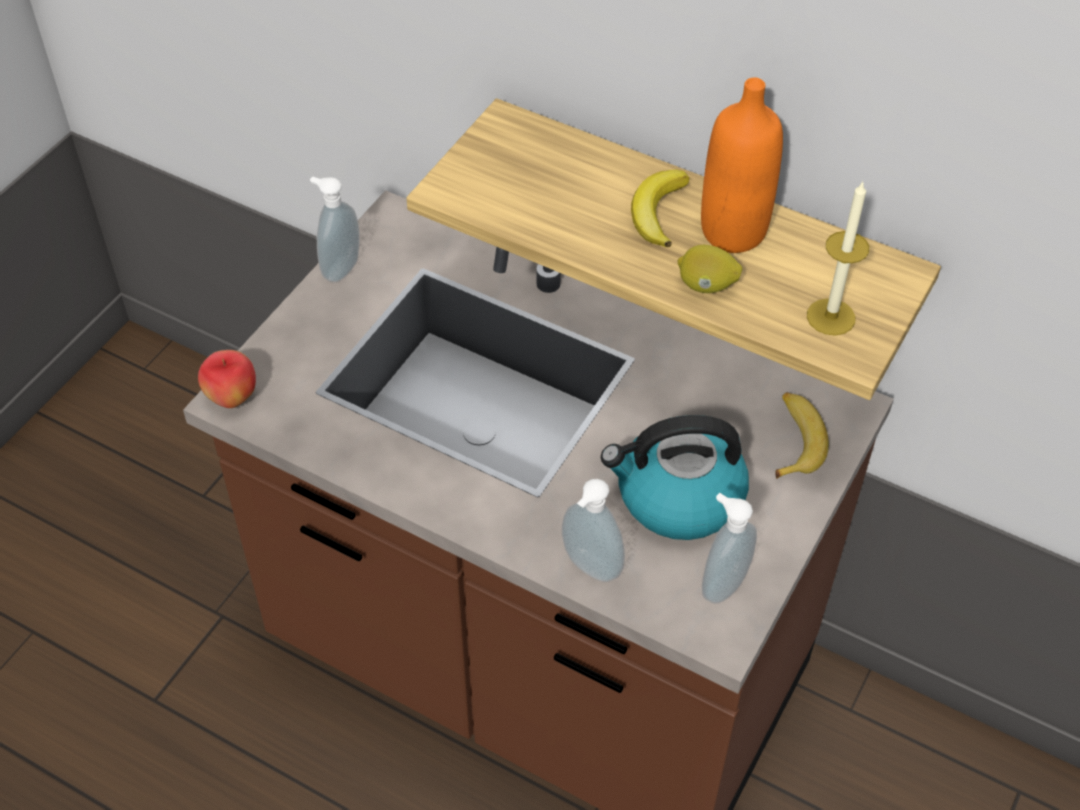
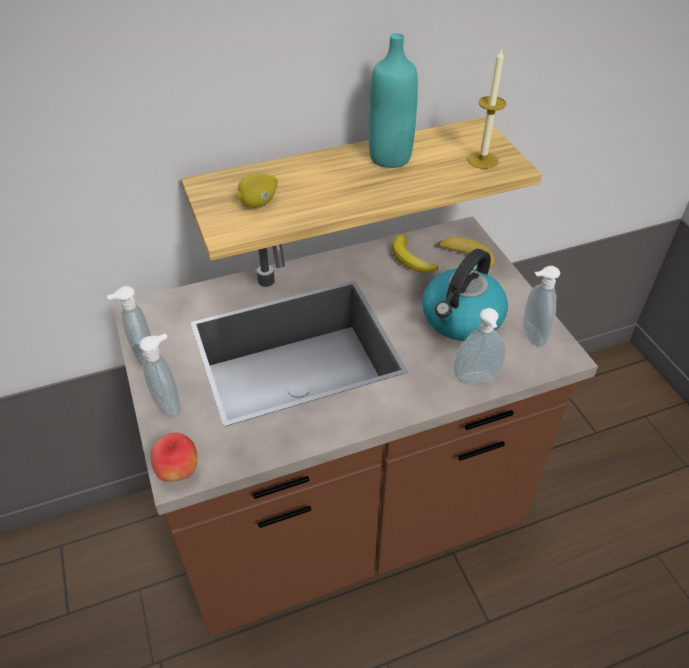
camera: 50 degrees left, 5 degrees down
(301, 334) = (170, 405): none -> soap dispenser
(657, 212) = (345, 171): banana -> banana (410, 259)
(706, 286) = (417, 184): lemon -> lemon (258, 203)
(733, 232) = (390, 157): orange bottle -> turquoise bottle

